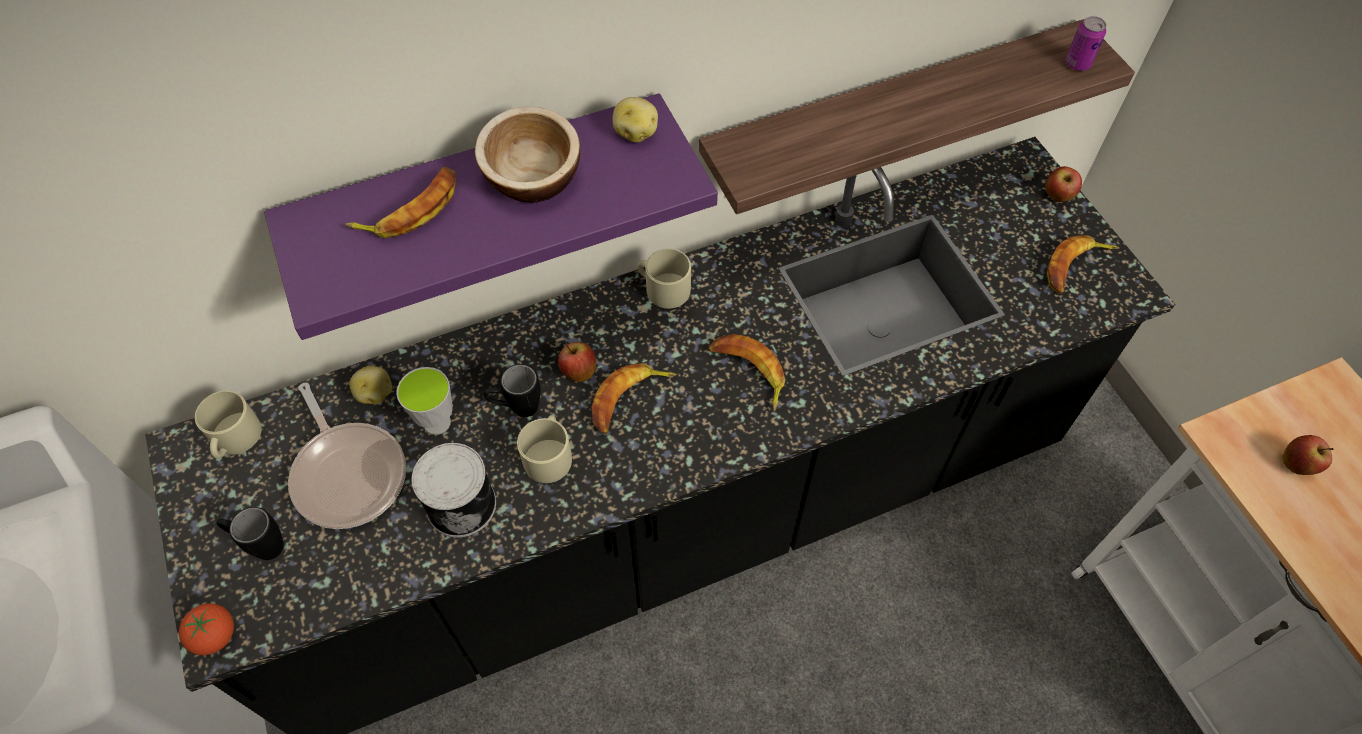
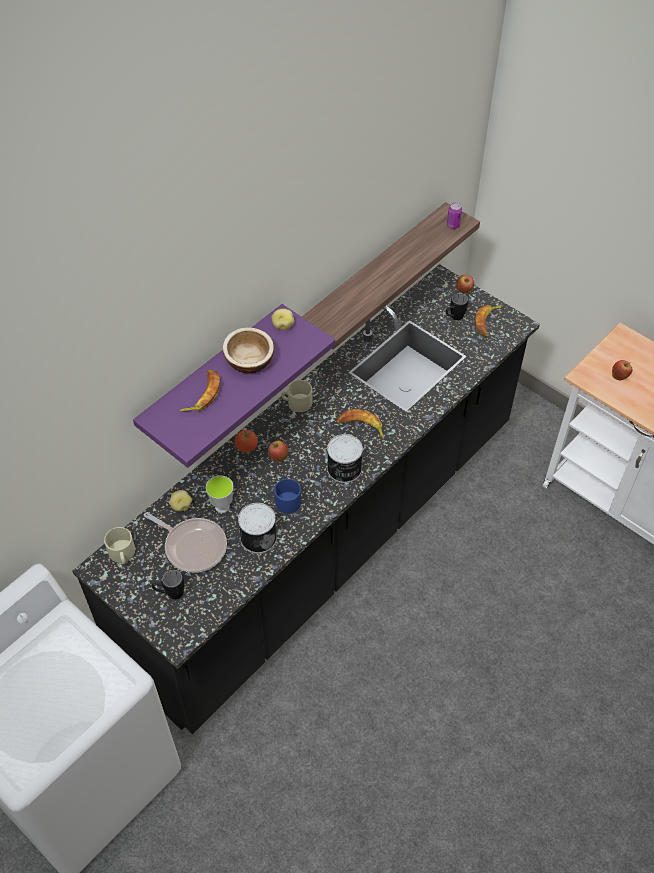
camera: 25 degrees left, 5 degrees down
(215, 636) = (175, 640): tomato -> tomato (246, 447)
(517, 408) = (258, 485): black mug -> black mug (454, 318)
(549, 455) = (287, 499): beige mug -> blue mug
(629, 400) = (311, 461): banana -> none
(677, 440) = (344, 469): none -> can

